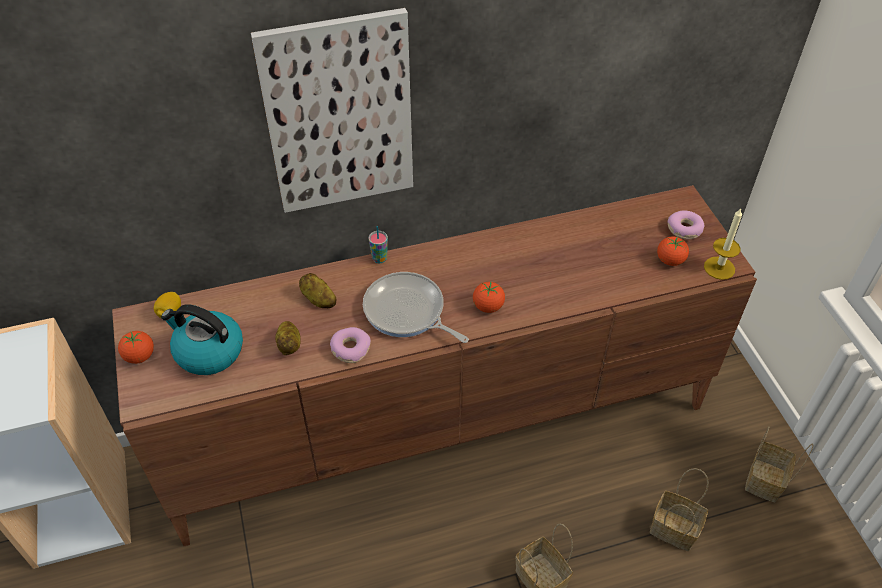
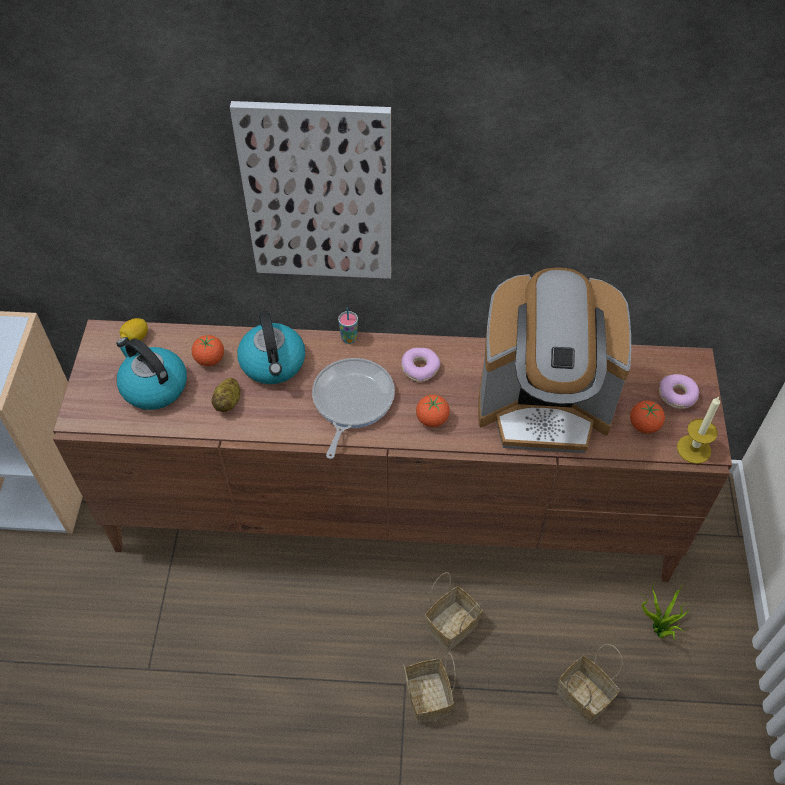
camera: 20 degrees right, 5 degrees up
(140, 356) = (93, 372): tomato -> tomato (210, 359)
(318, 299) = (273, 364): potato -> kettle
(350, 349) = (282, 423): donut -> donut (420, 368)
(407, 312) = (351, 402): frying pan -> frying pan turned 45 degrees clockwise
(579, 269) = (543, 406): none -> coffee machine
(709, 451) = (658, 630): none -> potted plant
(765, 482) = (704, 682): basket -> basket (451, 627)

